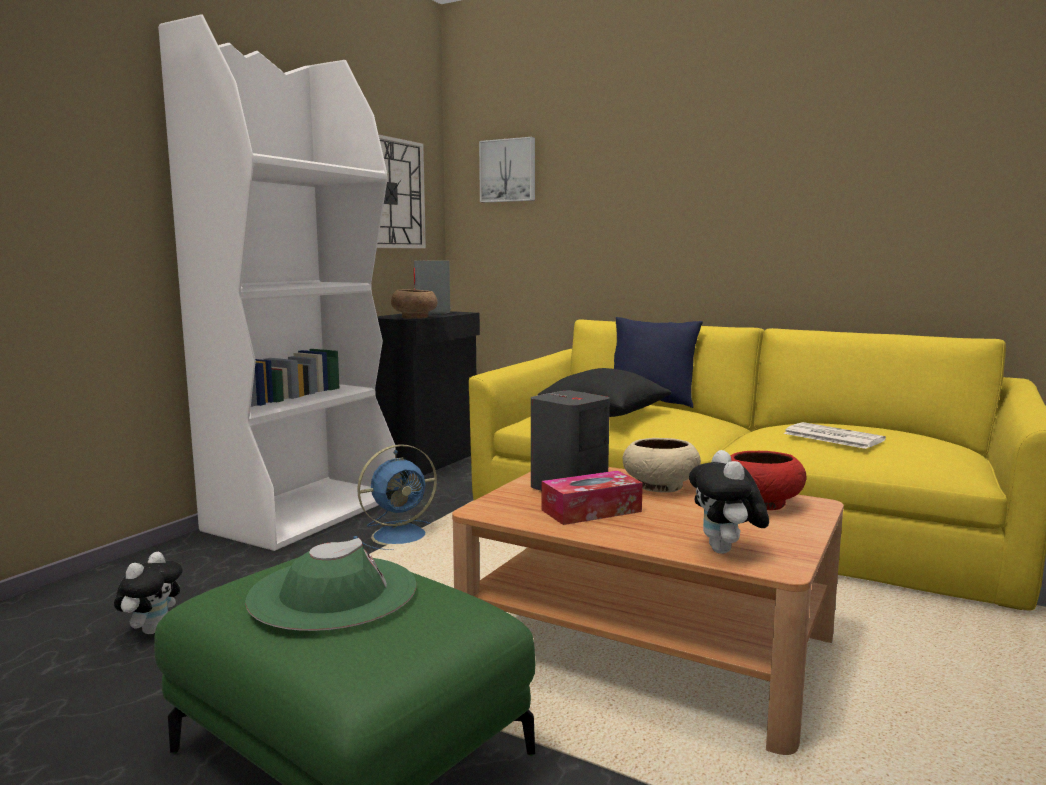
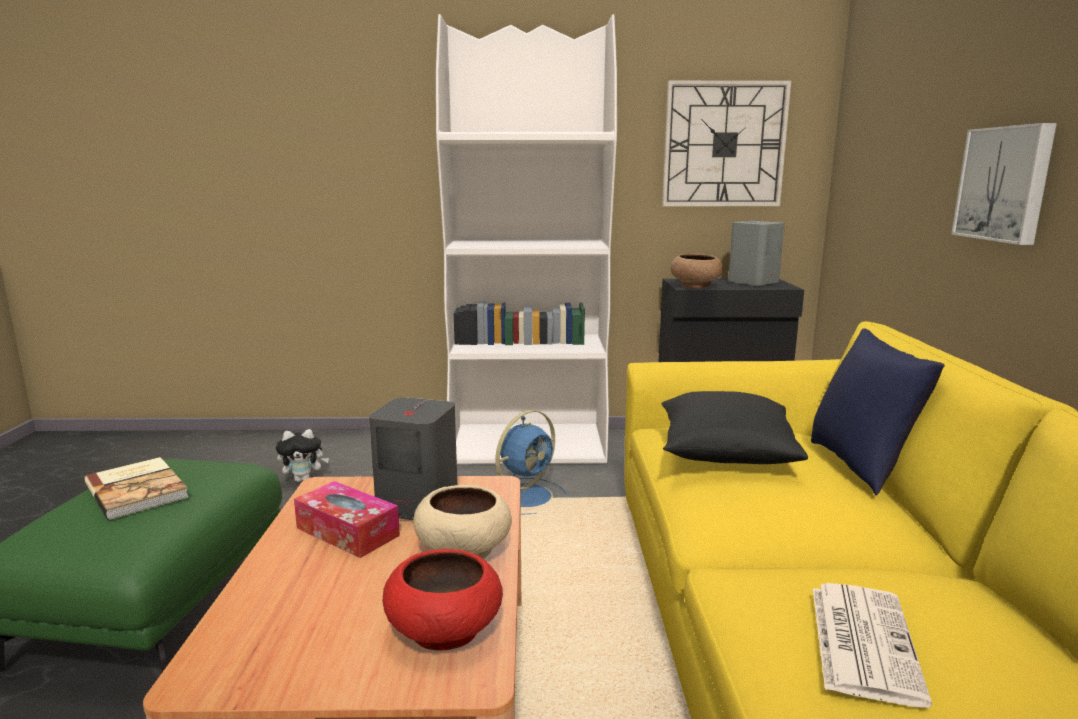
camera: 60 degrees right, 5 degrees up
(333, 592) = (139, 489): green hat -> book
(402, 535) = (528, 496): blue fan -> blue fan turned 75 degrees counterclockwise
(508, 170) = (881, 105): picture -> picture (1005, 184)
(726, 551) = (242, 633): plush toy -> none

